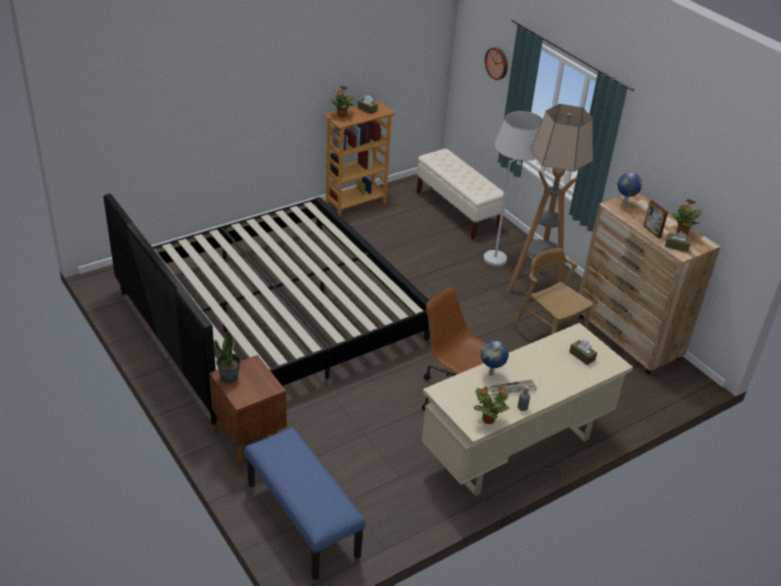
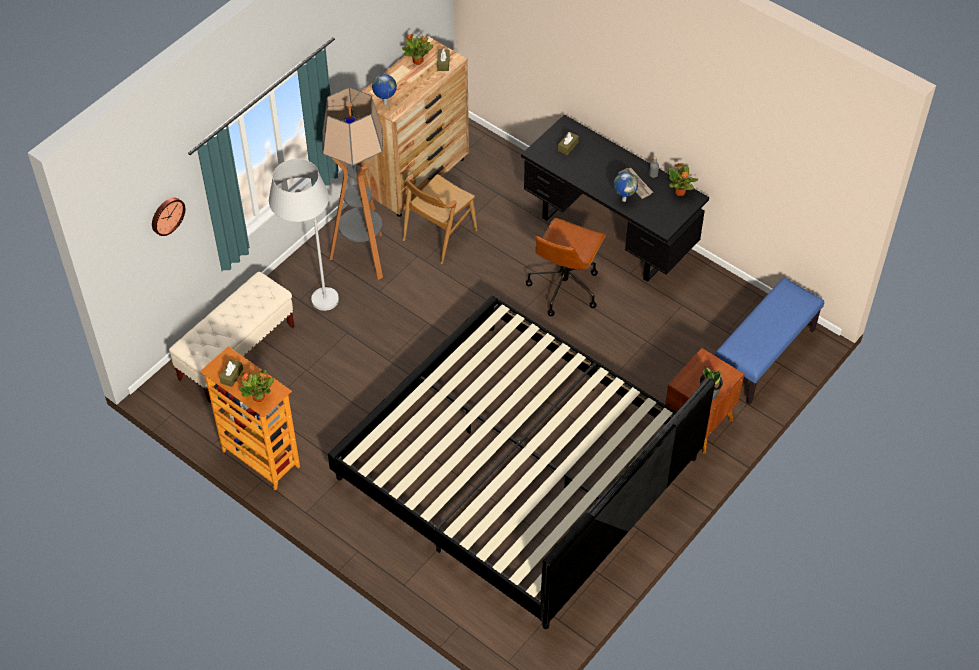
camera: 105 degrees left, 15 degrees up
(516, 450) = (610, 234): beige desk -> black desk
(651, 232) = (427, 81): picture frame -> none

